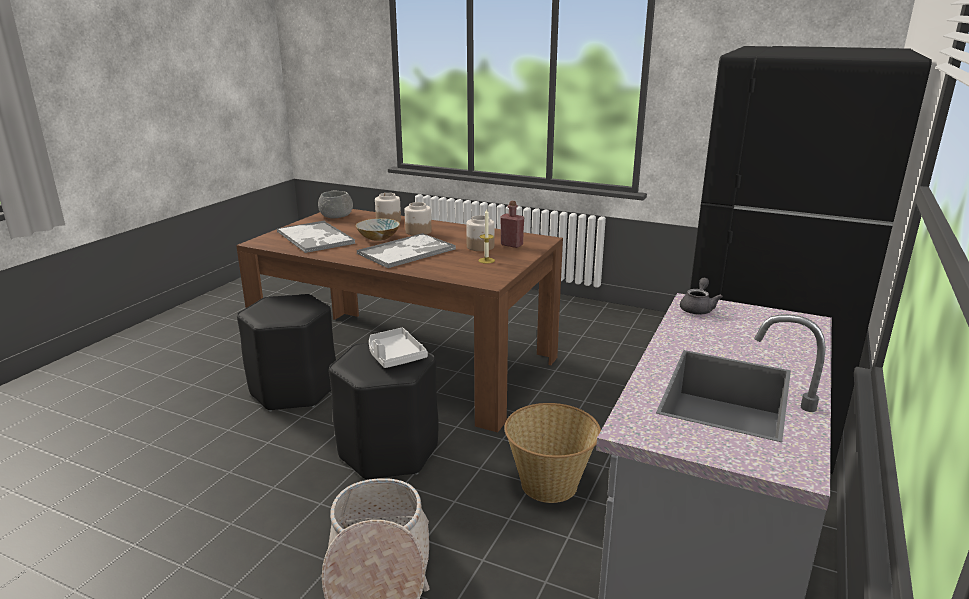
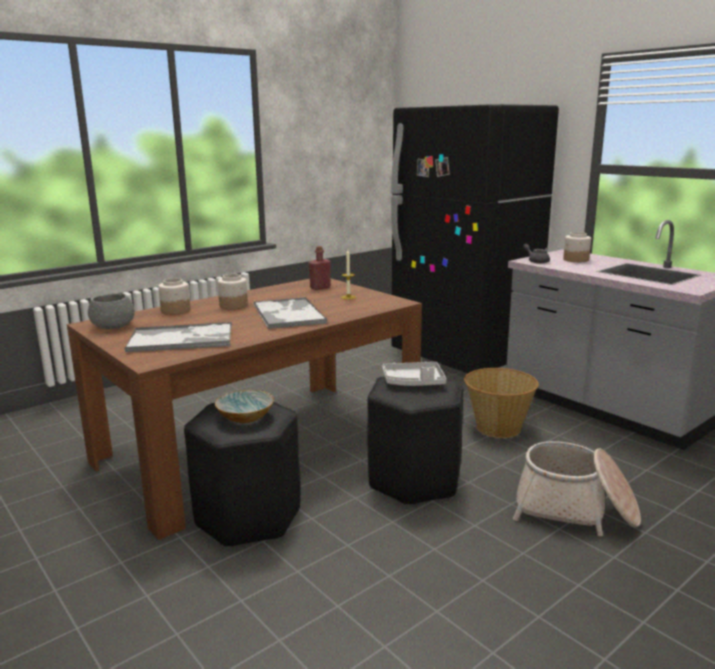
camera: 65 degrees left, 5 degrees down
(379, 237) = (227, 318): bowl -> bowl (246, 417)
(480, 247) = (311, 295): jar -> jar (575, 260)

